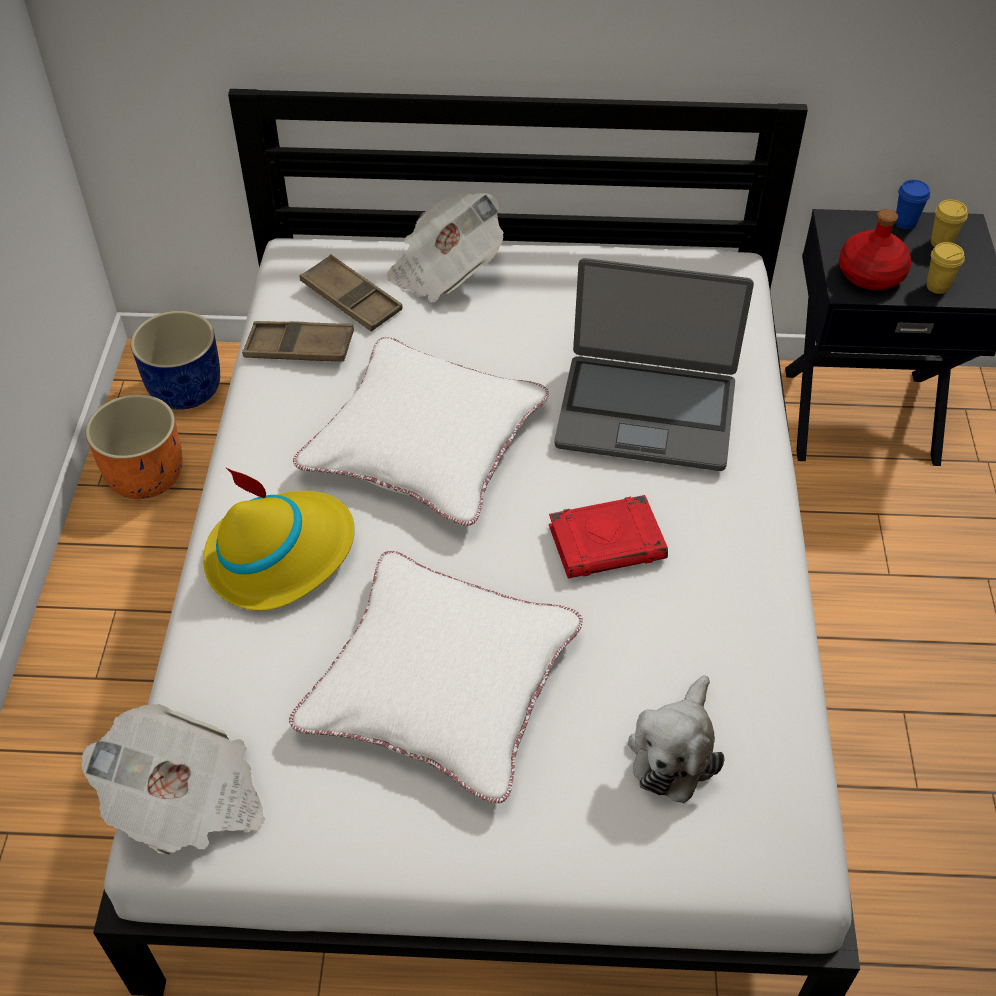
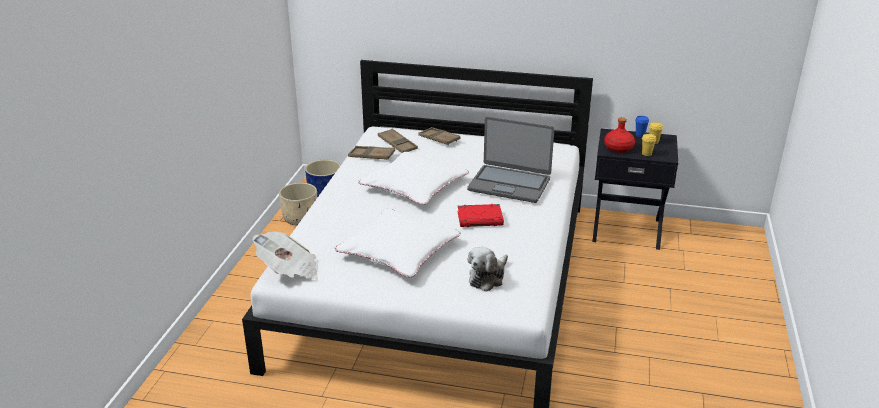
camera: 10 degrees right, 20 degrees down
(146, 475) = (300, 219): orange planter -> beige planter
(280, 555) = (345, 210): yellow hat -> none
(445, 270) = (439, 139): newspaper -> brown tray

